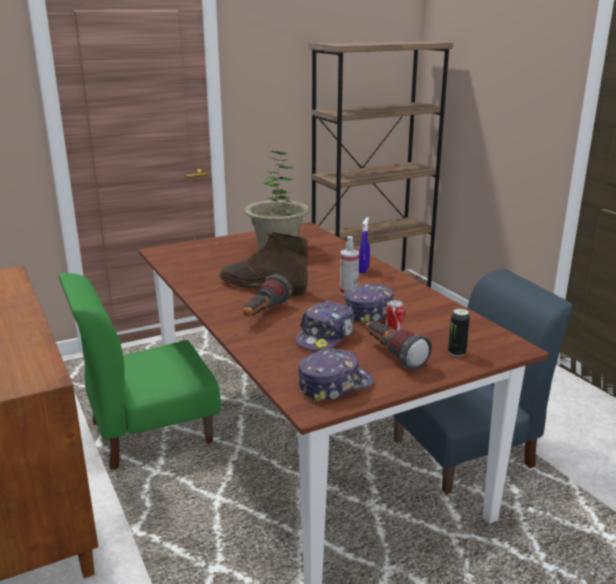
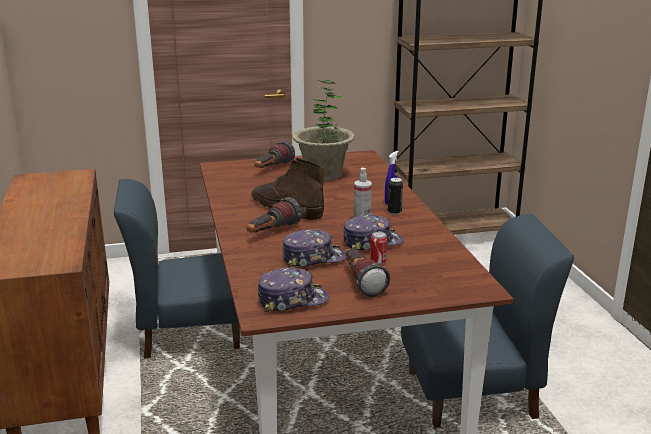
camera: 15 degrees right, 0 degrees up
(150, 432) = (189, 332): green chair -> blue chair
(221, 249) = (272, 169): none -> flashlight
(325, 336) = (313, 258): cap -> cap turned 150 degrees counterclockwise
(457, 353) = (423, 287): can -> can (394, 212)

